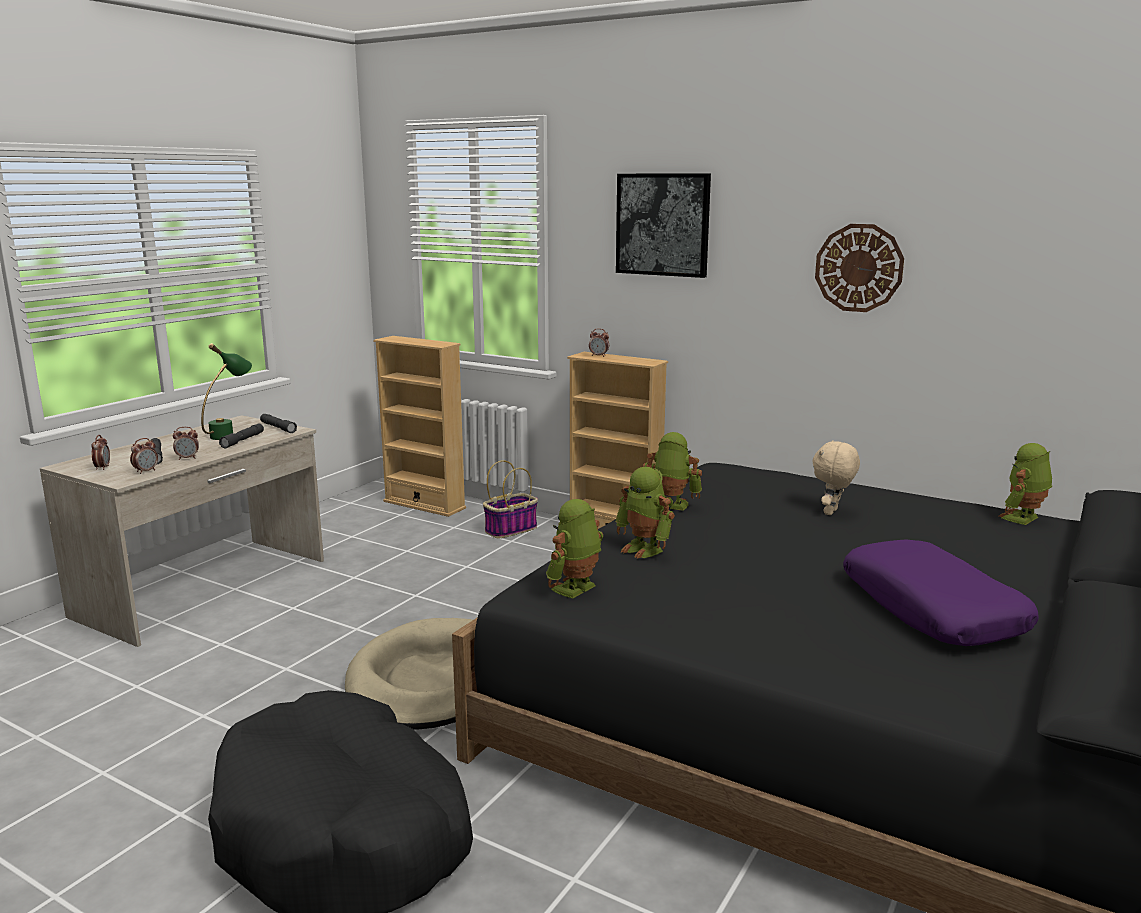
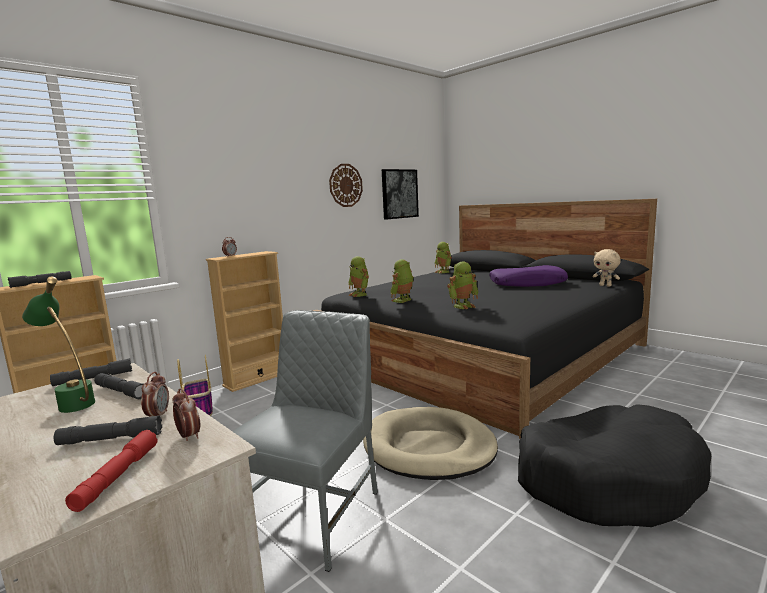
camera: 75 degrees left, 5 degrees down
(102, 468) = (117, 477): alarm clock -> red flashlight
(302, 630) = (314, 513): none -> grey chair
(408, 341) = (41, 283): none -> grey flashlight
(576, 589) = (513, 317): toy robot -> toy robot (360, 294)
(663, 224) = (246, 165): picture -> picture (399, 194)
(832, 512) = (426, 285): beige plush toy -> beige plush toy (605, 285)

